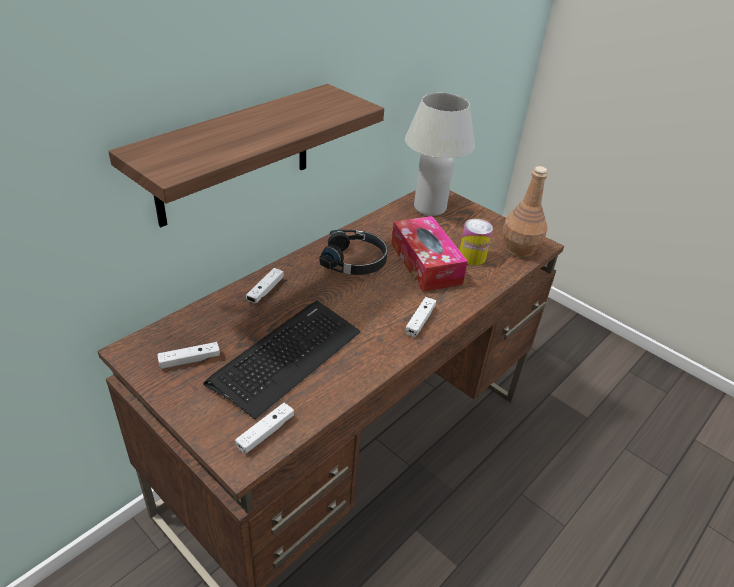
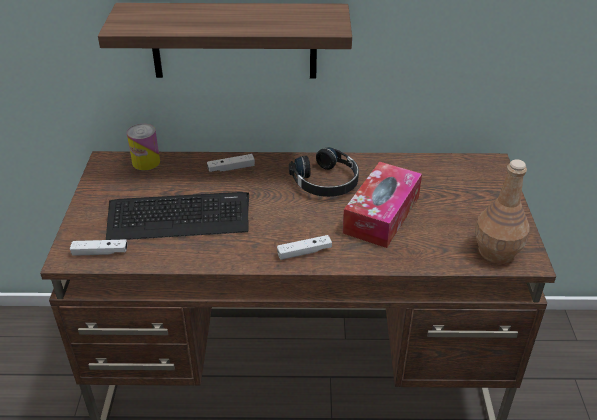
camera: 50 degrees right, 0 degrees up
(190, 360) = (125, 185): white game controller -> none
(429, 208) = (463, 174): white table lamp -> none
(472, 257) = (434, 232): can -> can (146, 162)

